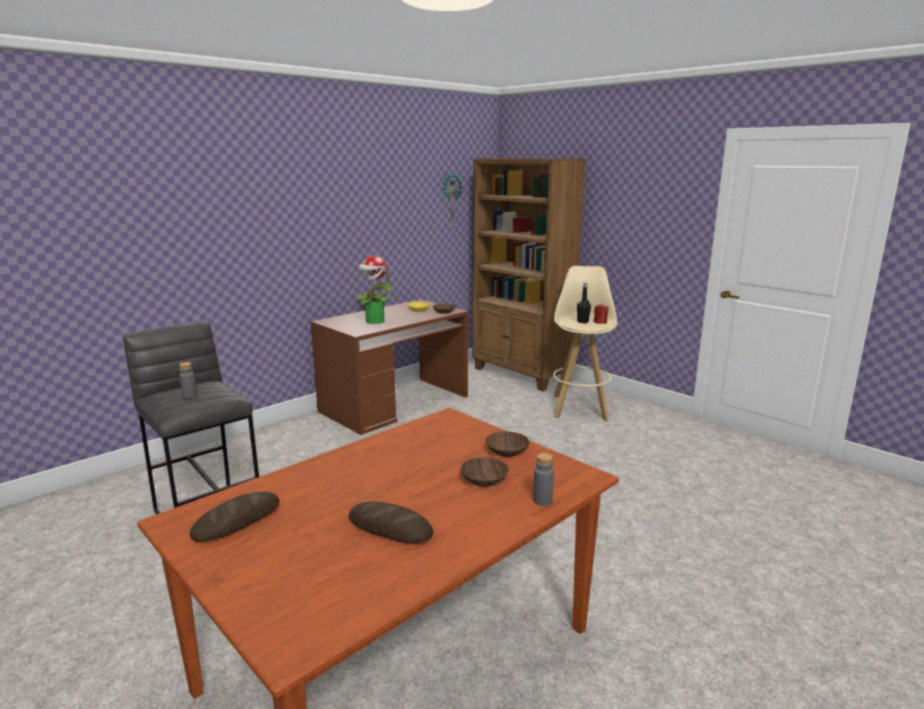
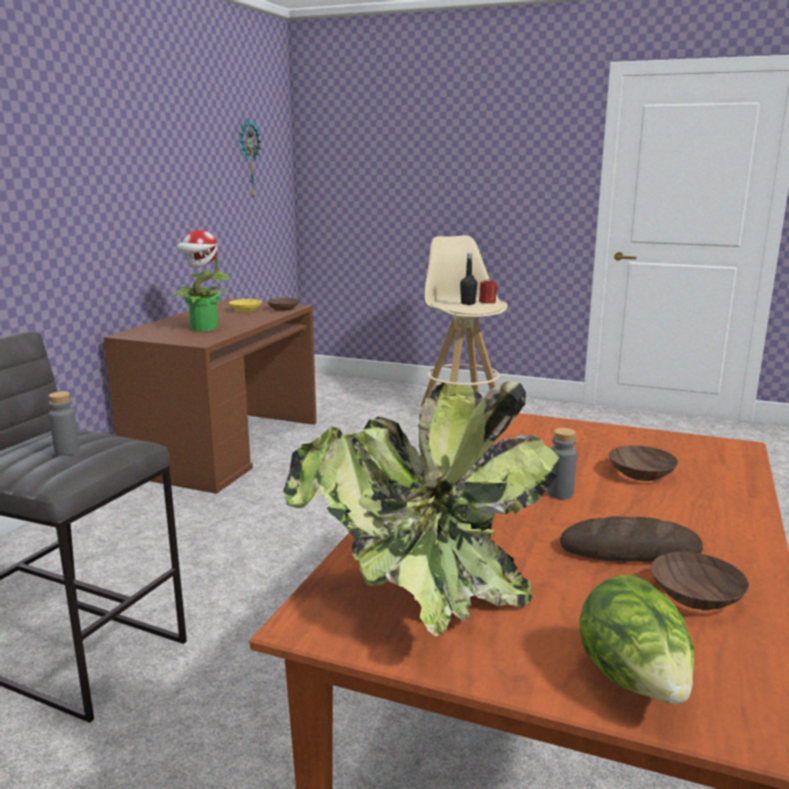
camera: 25 degrees left, 0 degrees up
(237, 521) = (415, 596): bread -> potted plant
(267, 601) = (634, 682): none -> lettuce
(507, 450) = (612, 439): brown bowl -> brown bowl (694, 594)
(521, 374) = (358, 389): brown bookcase -> none
(542, 500) = (737, 480): grey bottle -> grey bottle (560, 493)

